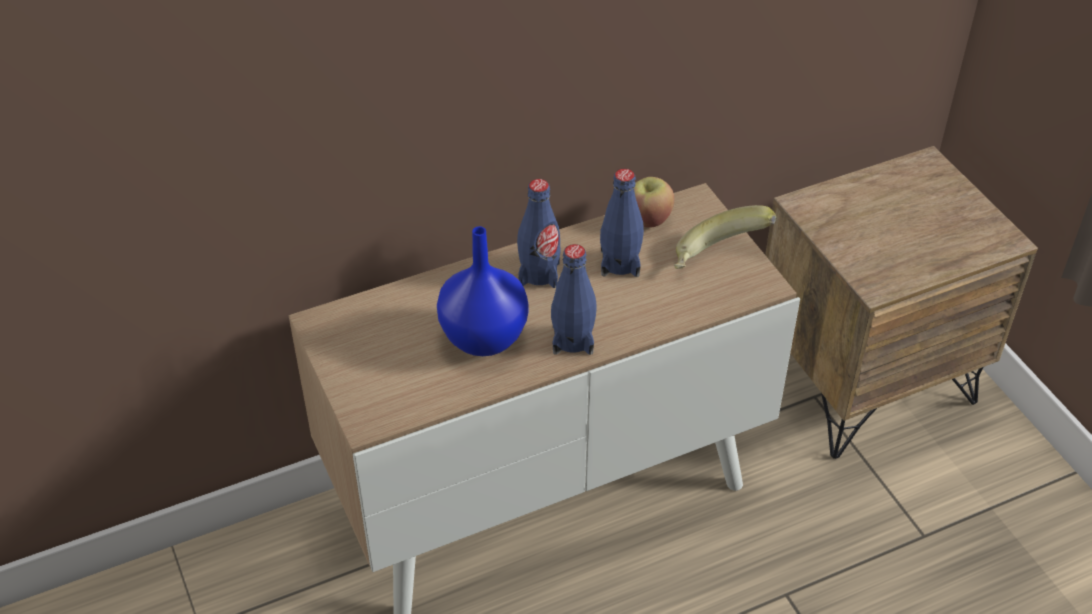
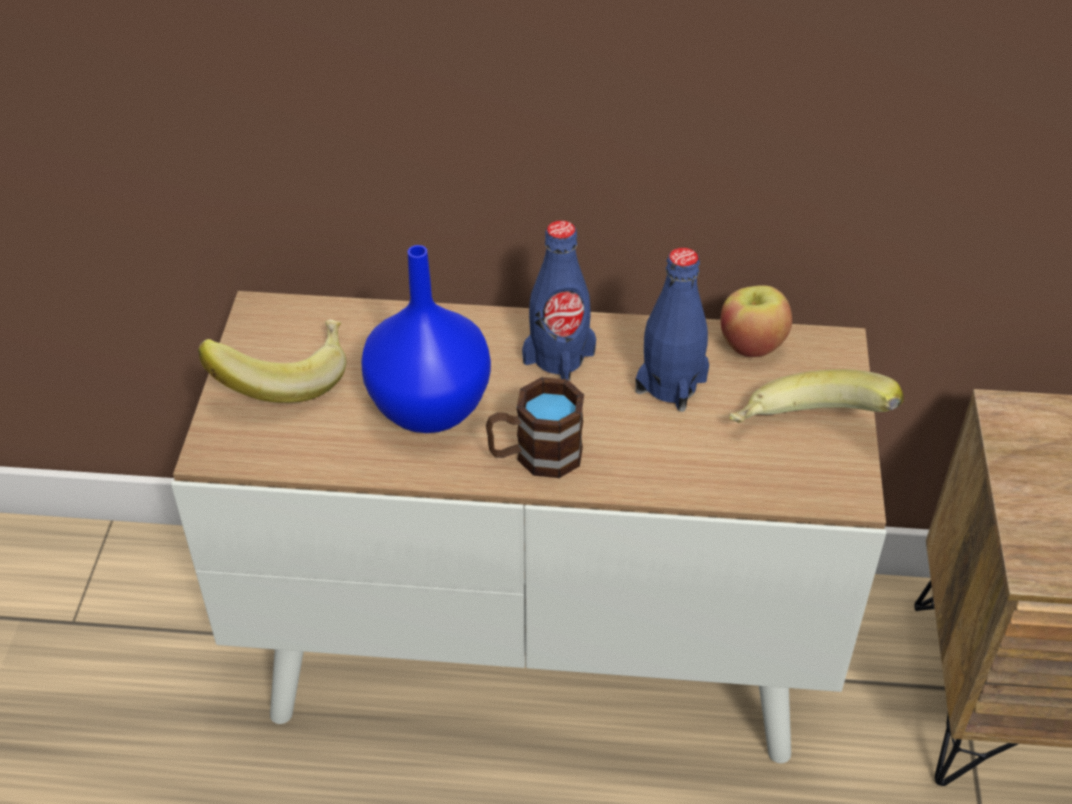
camera: 30 degrees right, 0 degrees up
(372, 358) = (284, 378): none -> banana
(572, 339) = (535, 456): blue bottle -> brown mug

